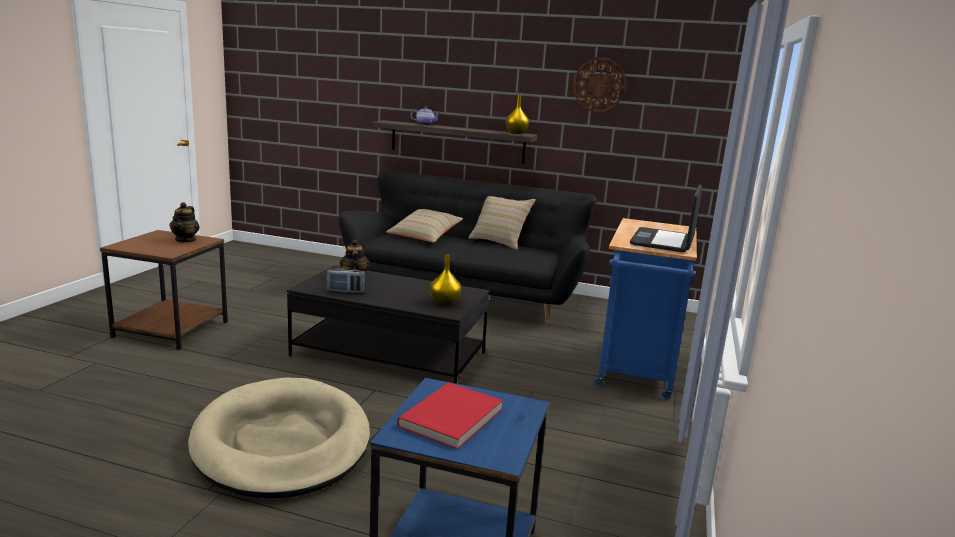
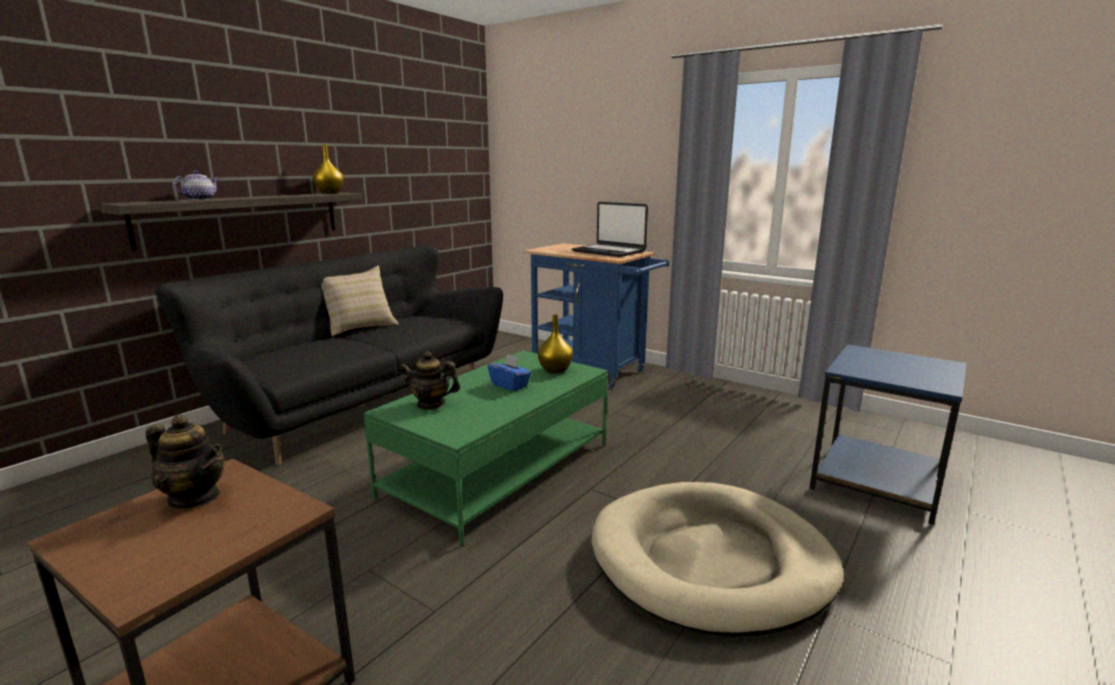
camera: 70 degrees left, 0 degrees up
(345, 291) = (488, 412): radio -> none
(389, 354) = (499, 470): black coffee table -> green coffee table
(400, 292) = (510, 385): none -> blue tissue box
(424, 237) = (298, 353): beige pillow -> none
(453, 418) = (898, 370): red book -> none
(599, 84) = (391, 128): wall clock -> none

